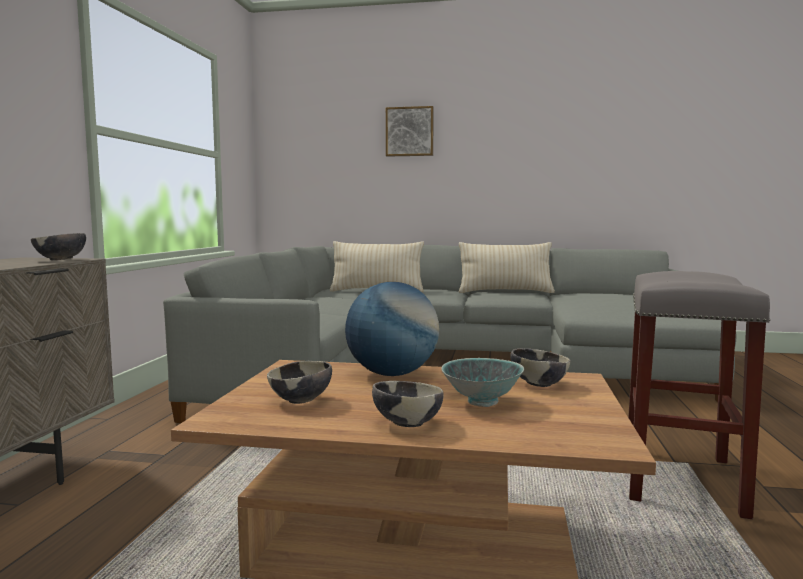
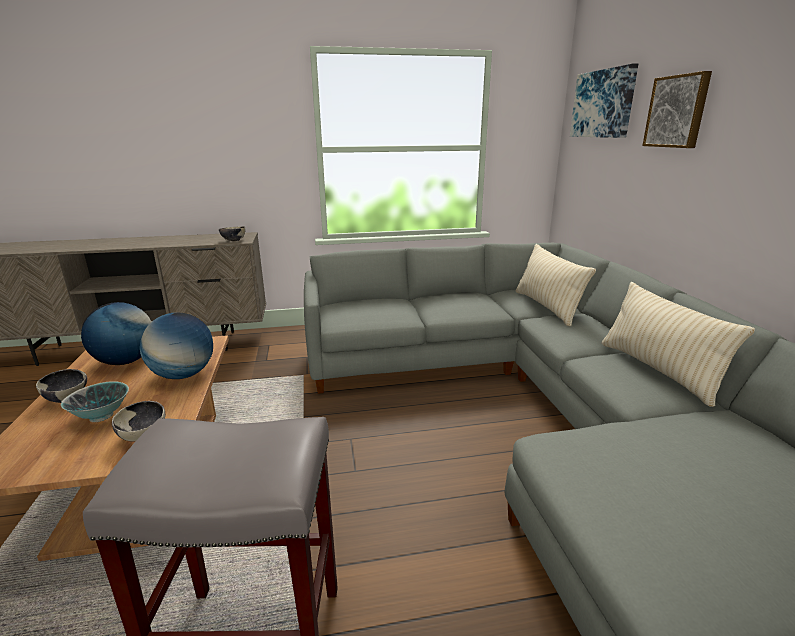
camera: 70 degrees right, 15 degrees up
(301, 401) = (125, 361): bowl -> globe
(319, 124) = (603, 104): none -> picture

